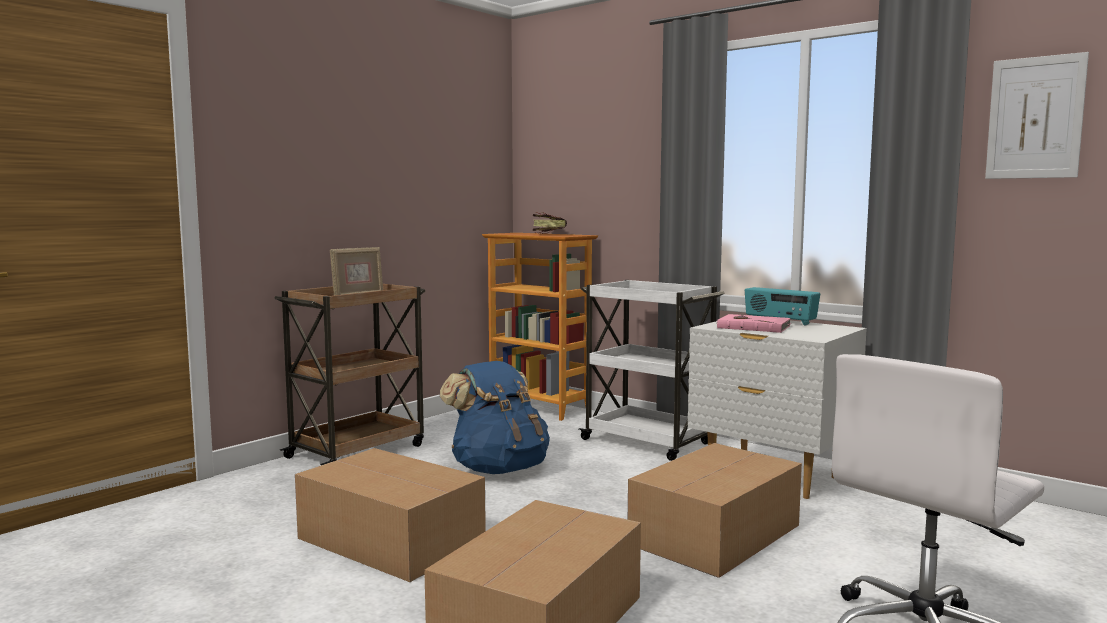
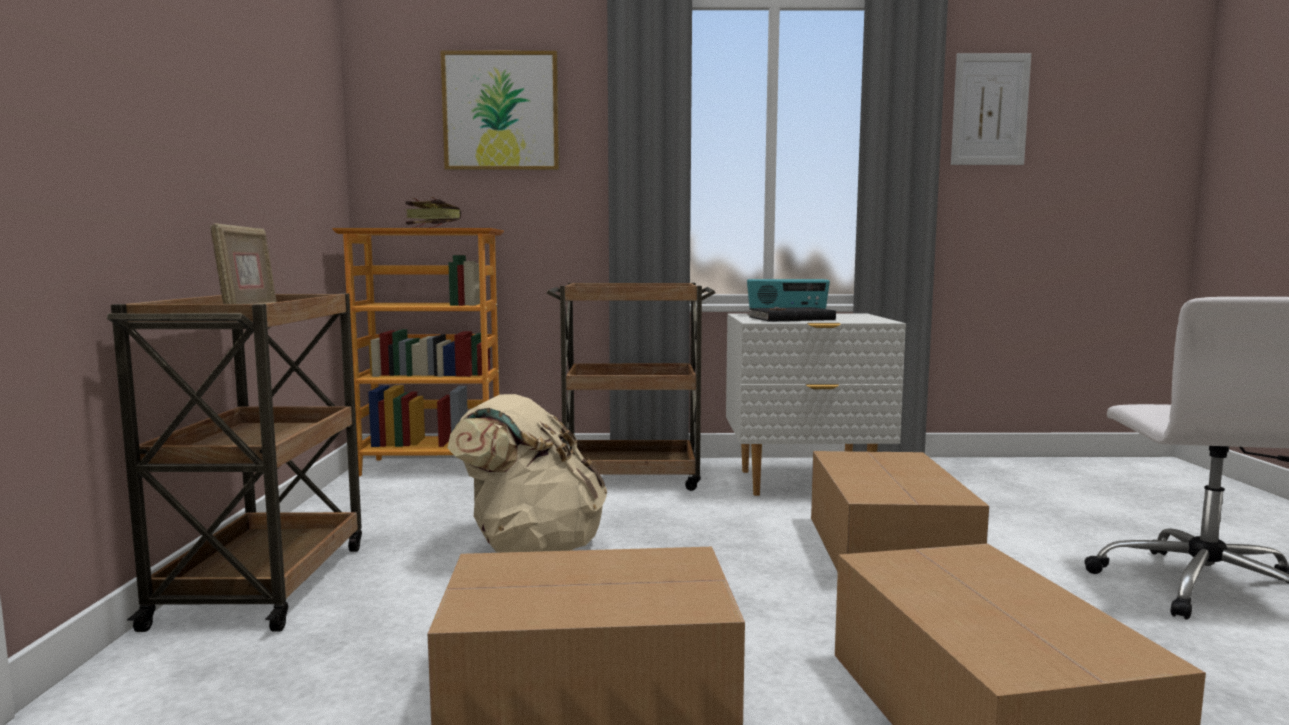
camera: 40 degrees left, 0 degrees up
(499, 469) = (532, 549): blue backpack -> beige backpack
(600, 145) = (501, 112): none -> picture
(648, 442) = (632, 478): white cart -> brown cart
(753, 326) = (789, 318): pink book -> black book

